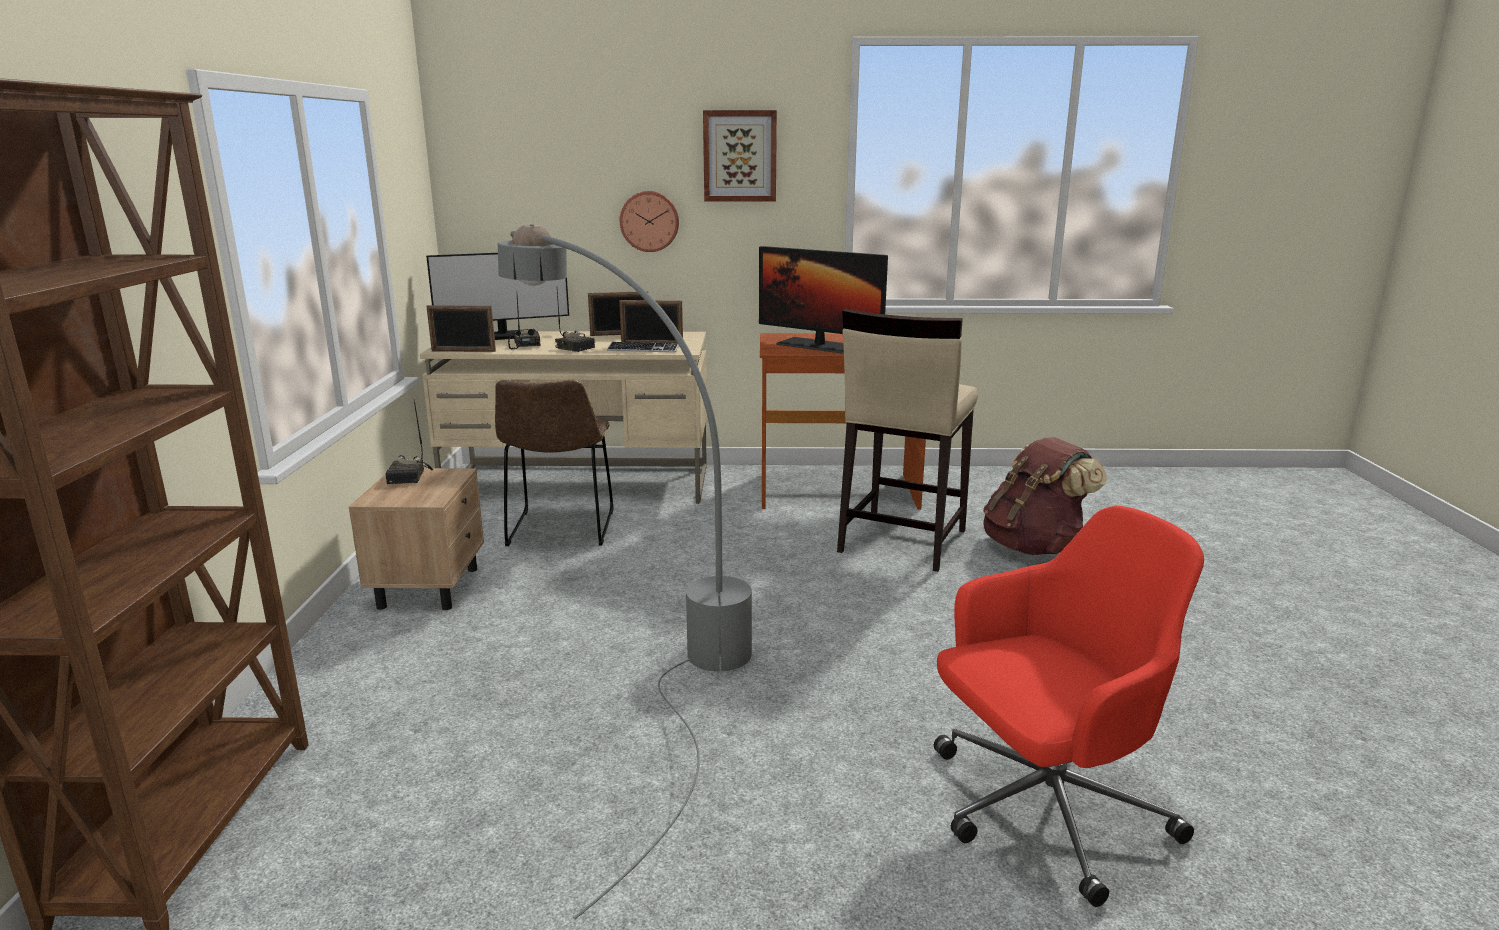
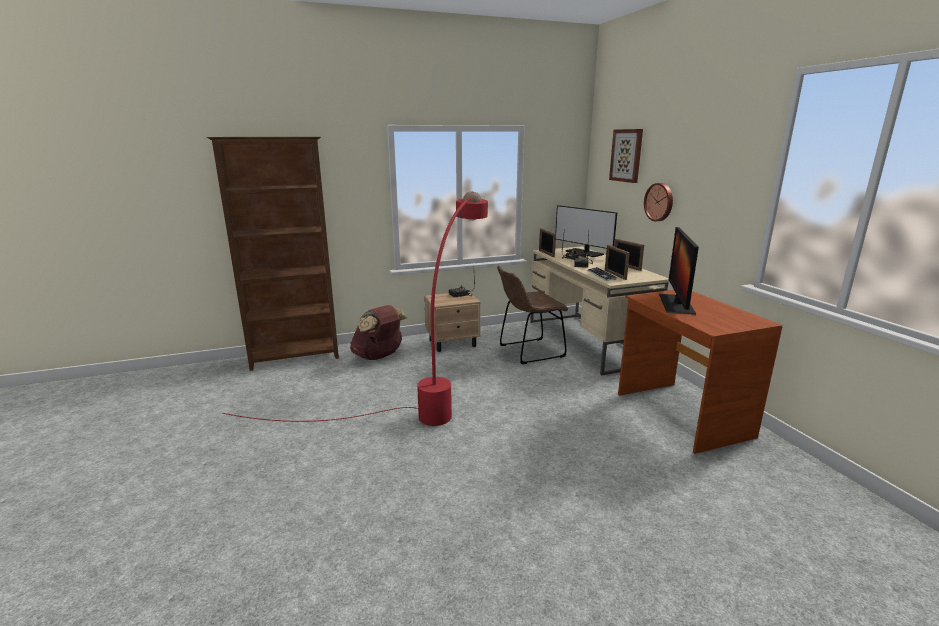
camera: 70 degrees right, 0 degrees up
(637, 646) = (431, 396): grey floor lamp -> red floor lamp
(740, 156) = (709, 163): picture -> picture (626, 155)
(901, 541) = (626, 452): beige stool -> none
(1034, 547) = (688, 520): brown backpack -> brown backpack (379, 356)
(1043, 810) = (326, 543): red office chair -> none

